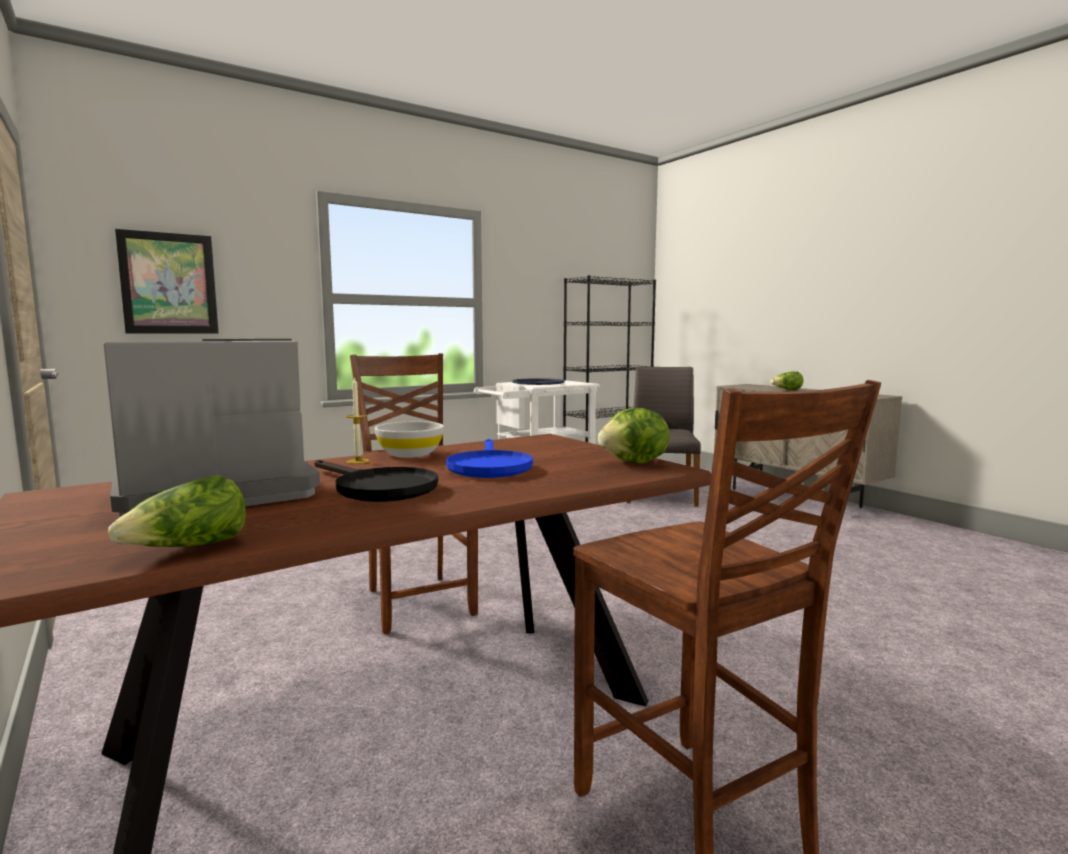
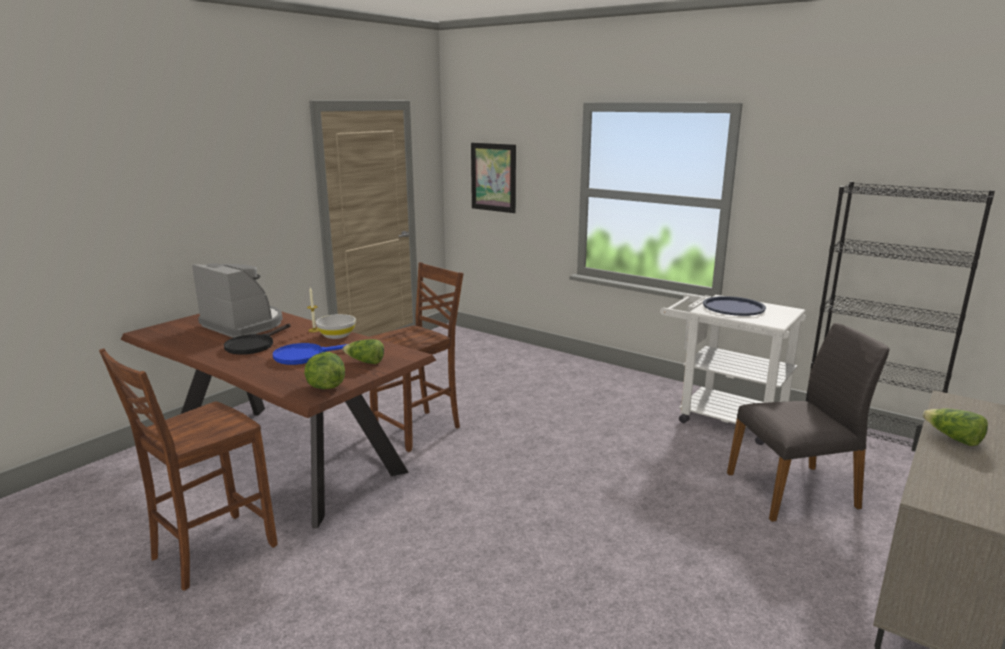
camera: 70 degrees right, 10 degrees up
(189, 548) = (169, 340): lettuce -> lettuce (365, 362)

